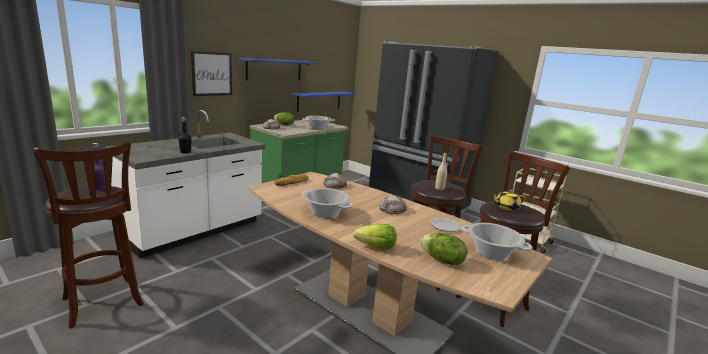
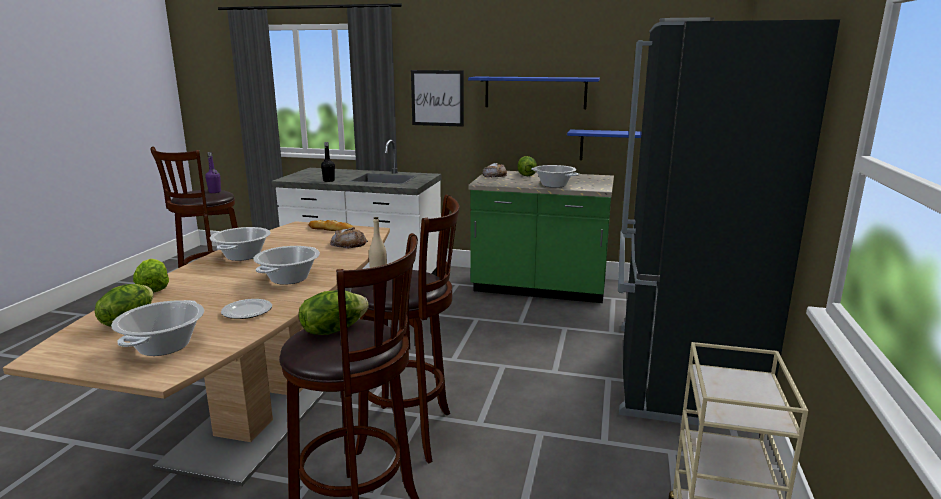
camera: 65 degrees right, 0 degrees up
(392, 209) = (289, 278): bread -> cooking pot
(506, 207) = (333, 330): yellow teapot -> lettuce

